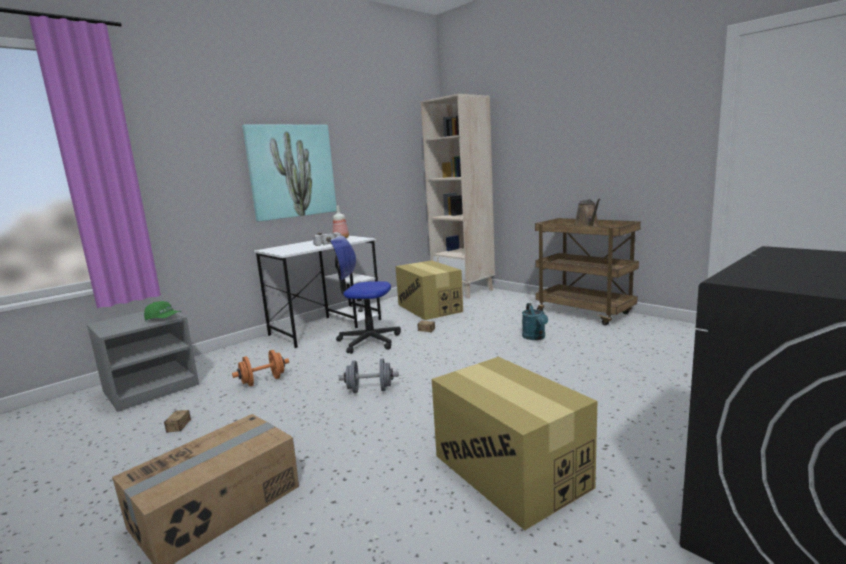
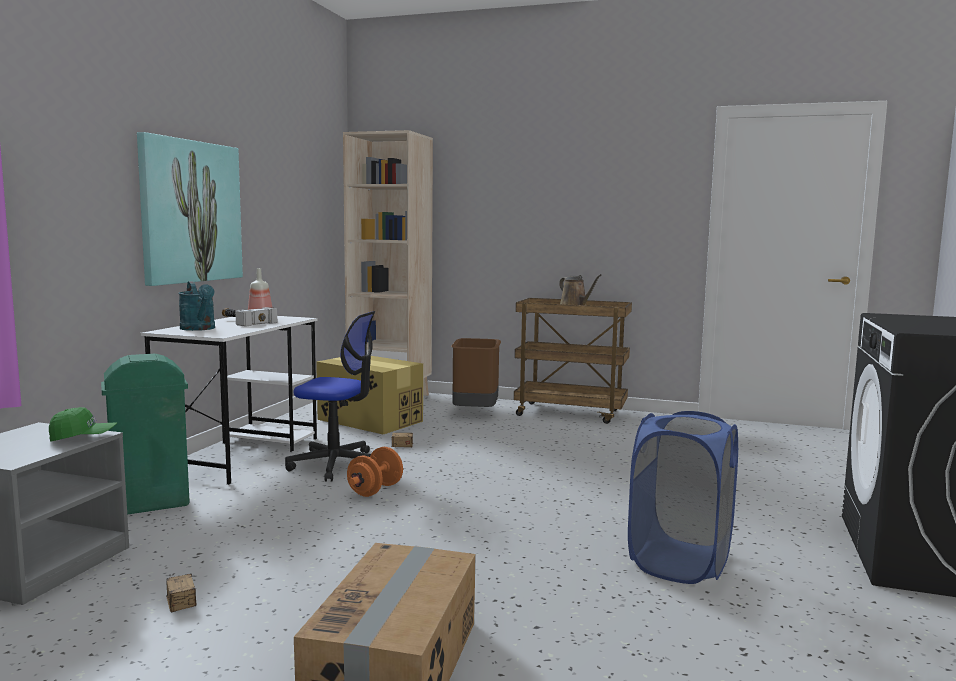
camera: 30 degrees left, 5 degrees down
(243, 356) = (150, 504): none -> green trash can
(263, 381) = (240, 529): orange dumbbell -> orange dumbbell (375, 490)
(369, 341) = (336, 465): office chair -> office chair turned 150 degrees counterclockwise
(370, 390) = (420, 517): grey dumbbell -> none
(509, 308) = (476, 413): none -> brown trash can
(510, 471) = (680, 562): cardboard box -> blue laundry basket
(535, 337) = (548, 441): turquoise watering can -> turquoise watering can (199, 329)

